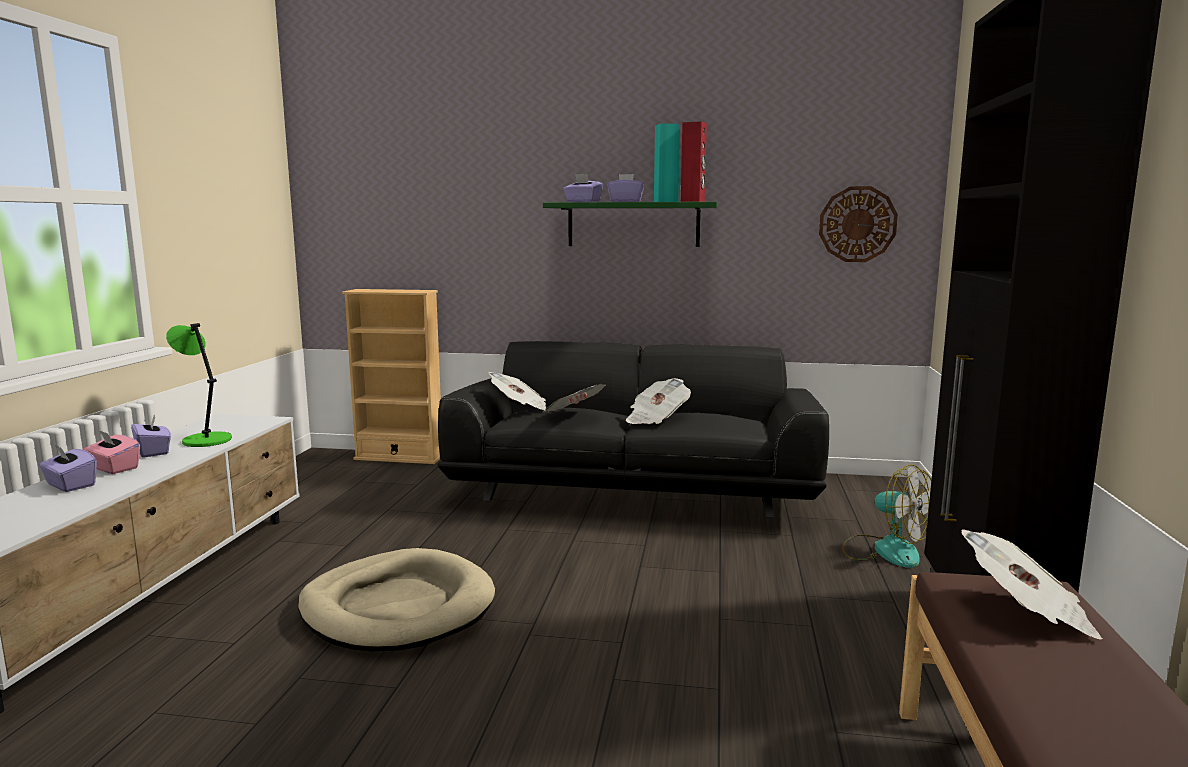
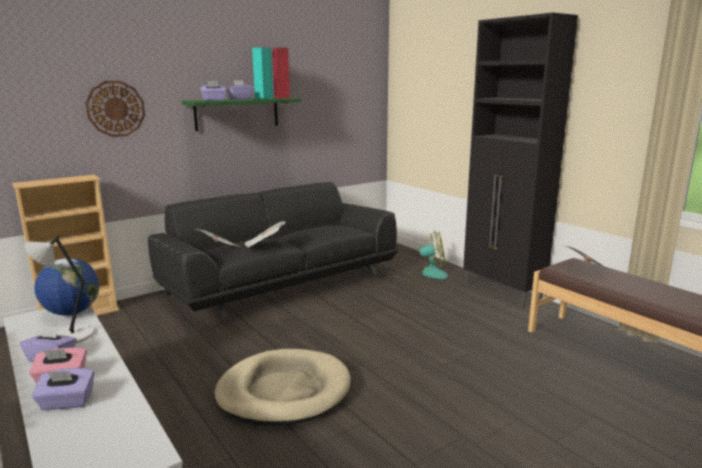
camera: 45 degrees left, 5 degrees up
(205, 440) = (70, 336): green table lamp -> grey table lamp
(255, 424) = (72, 312): none -> globe
(656, 419) = (305, 236): newspaper -> none
(857, 224) = (354, 107): wall clock -> wall clock (115, 109)

